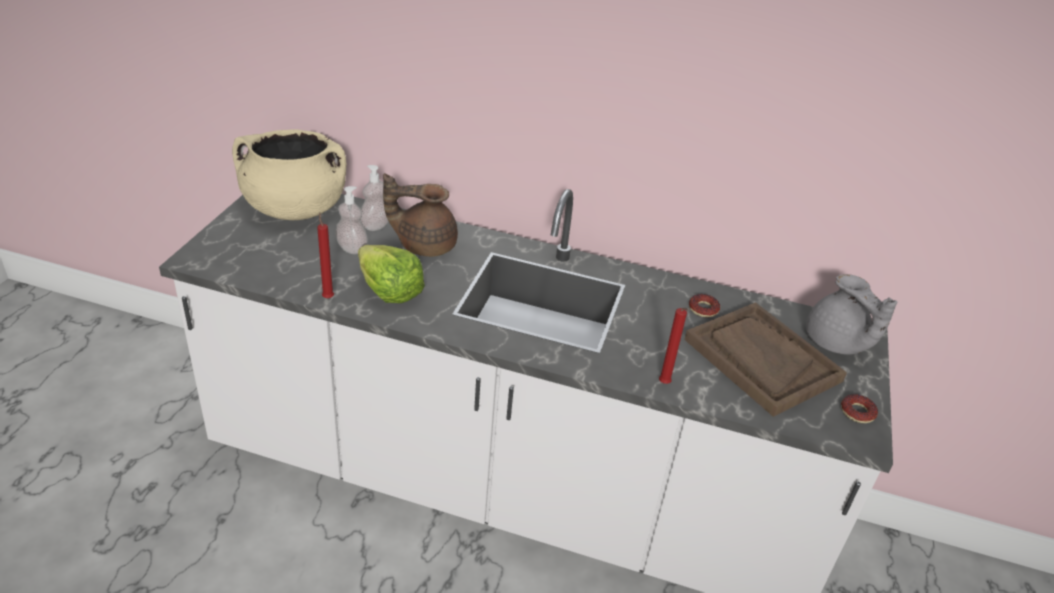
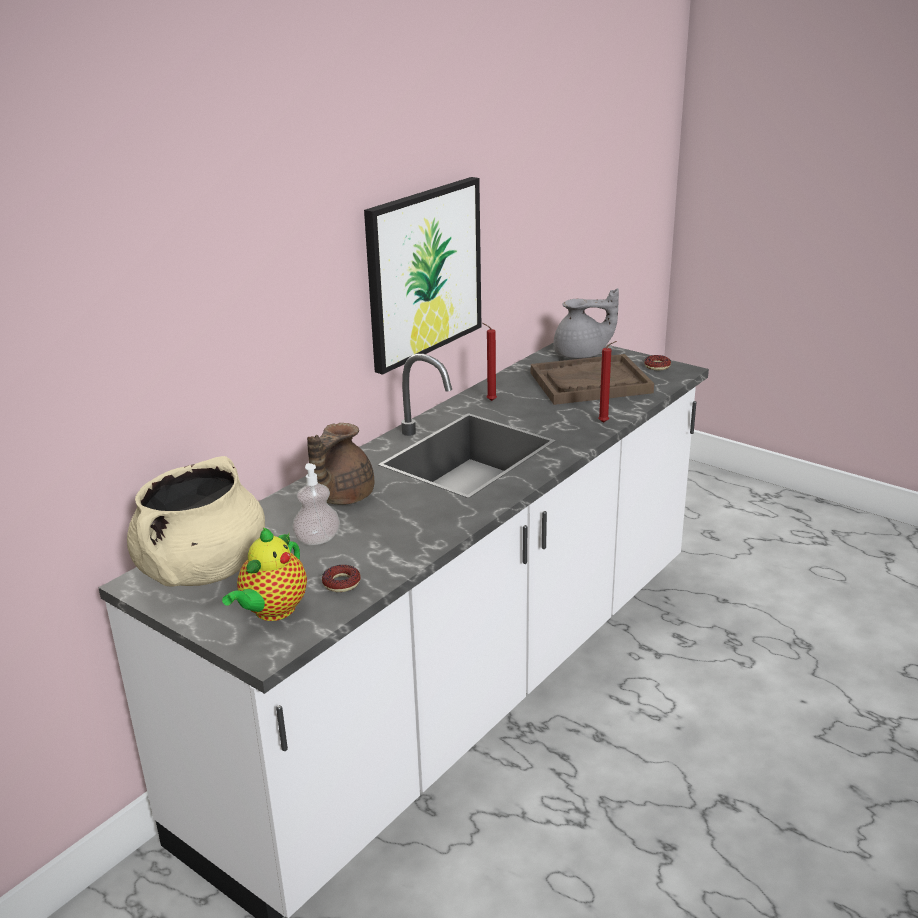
camera: 65 degrees left, 10 degrees down
(245, 250) = (272, 611): none -> teapot
(328, 297) = (401, 562): red candle -> red candle (490, 401)
(375, 225) = (282, 520): soap dispenser -> none
(389, 291) = (411, 525): lettuce -> none
(655, 131) = (423, 272): none -> picture
(703, 309) = (518, 390): donut -> donut (341, 583)

